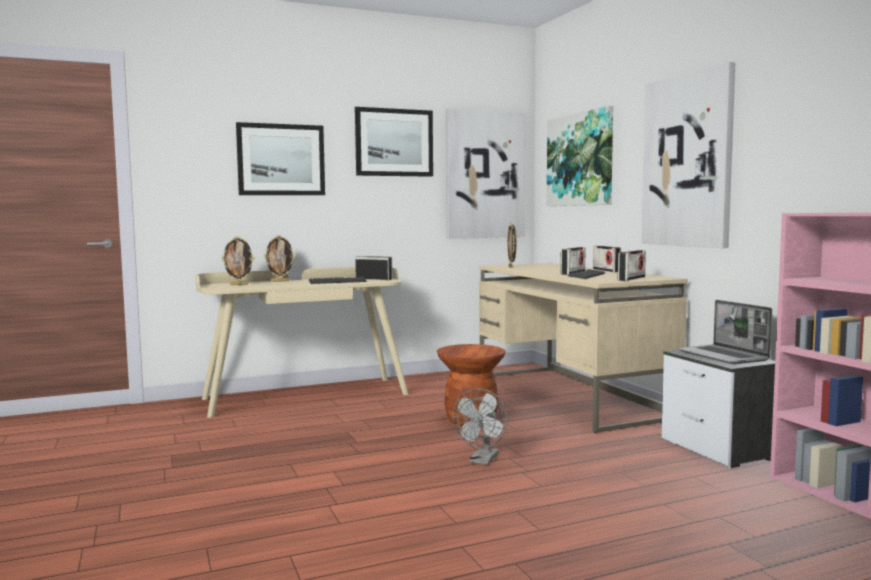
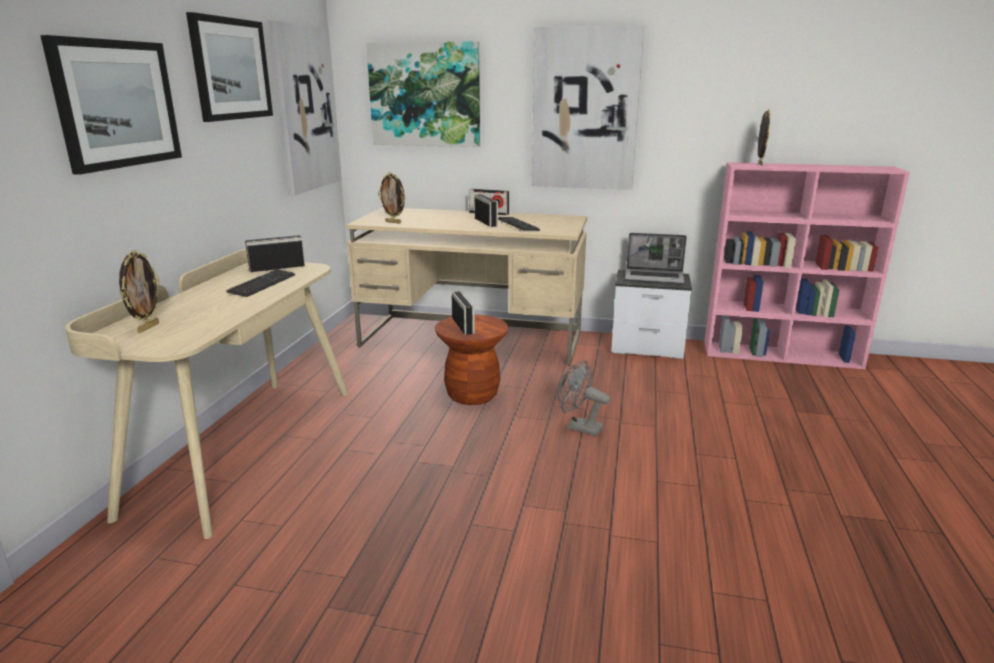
camera: 55 degrees left, 15 degrees up
(280, 281) = (173, 303): picture frame -> picture frame (759, 164)
(482, 460) = (579, 427): grey fan -> grey fan turned 150 degrees clockwise
(631, 278) = (563, 223): radio -> radio (463, 326)

